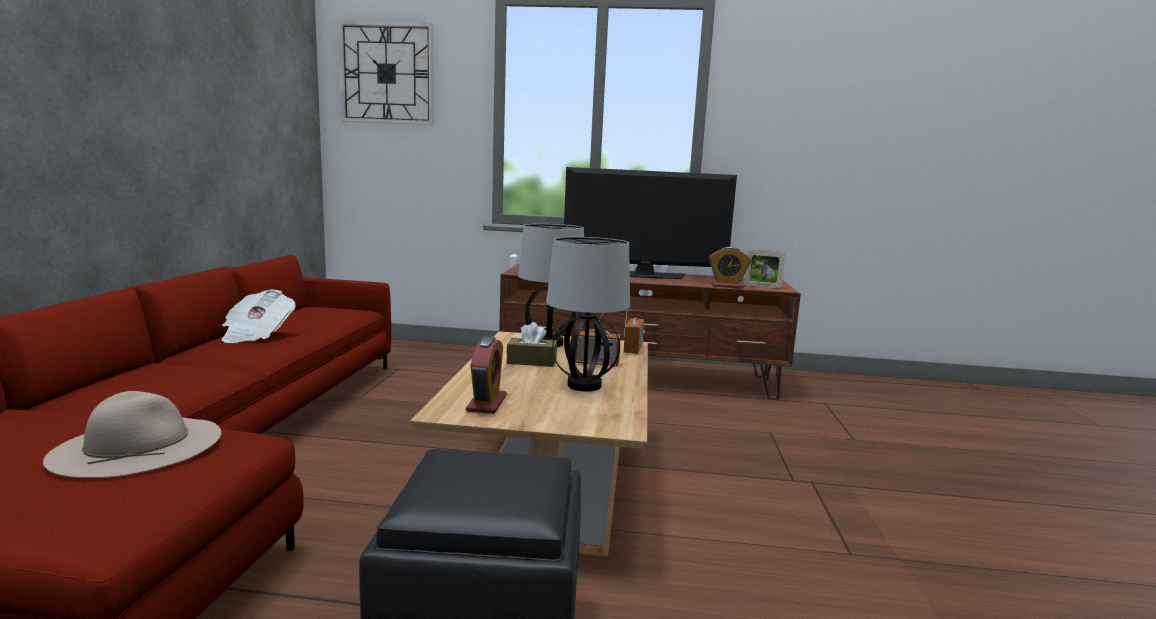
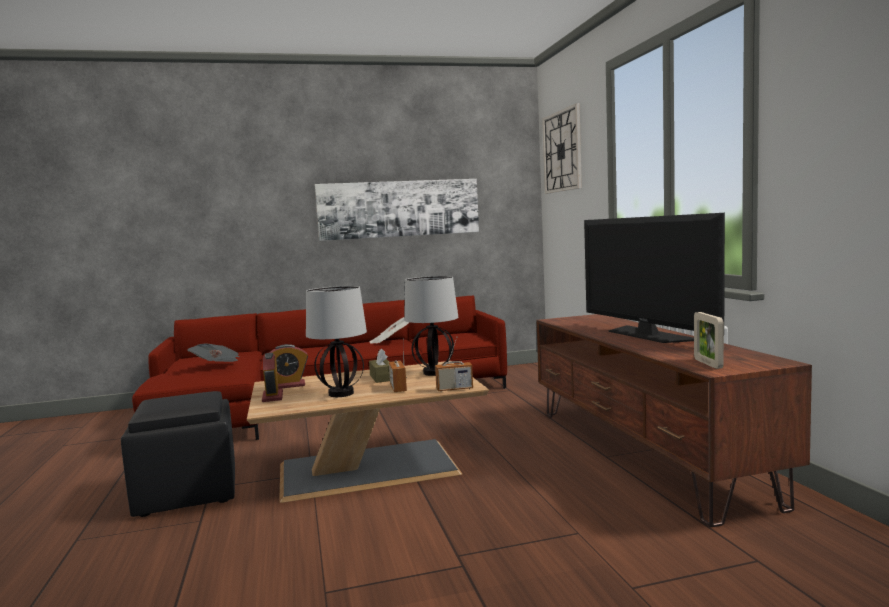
camera: 70 degrees right, 5 degrees down
(138, 445) = (217, 367): beige hat -> newspaper
(185, 110) = (399, 209): none -> picture
(727, 286) = (665, 356): alarm clock -> alarm clock (272, 396)

